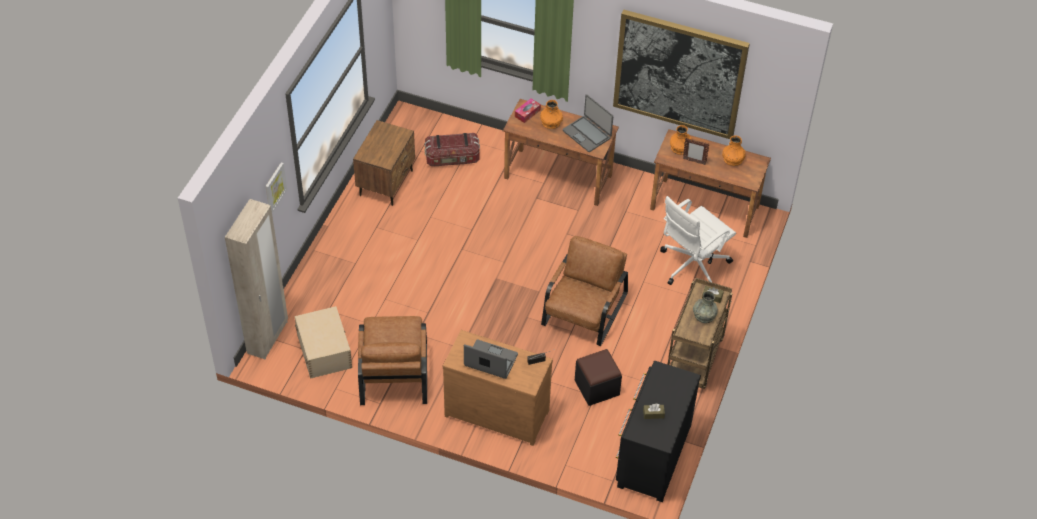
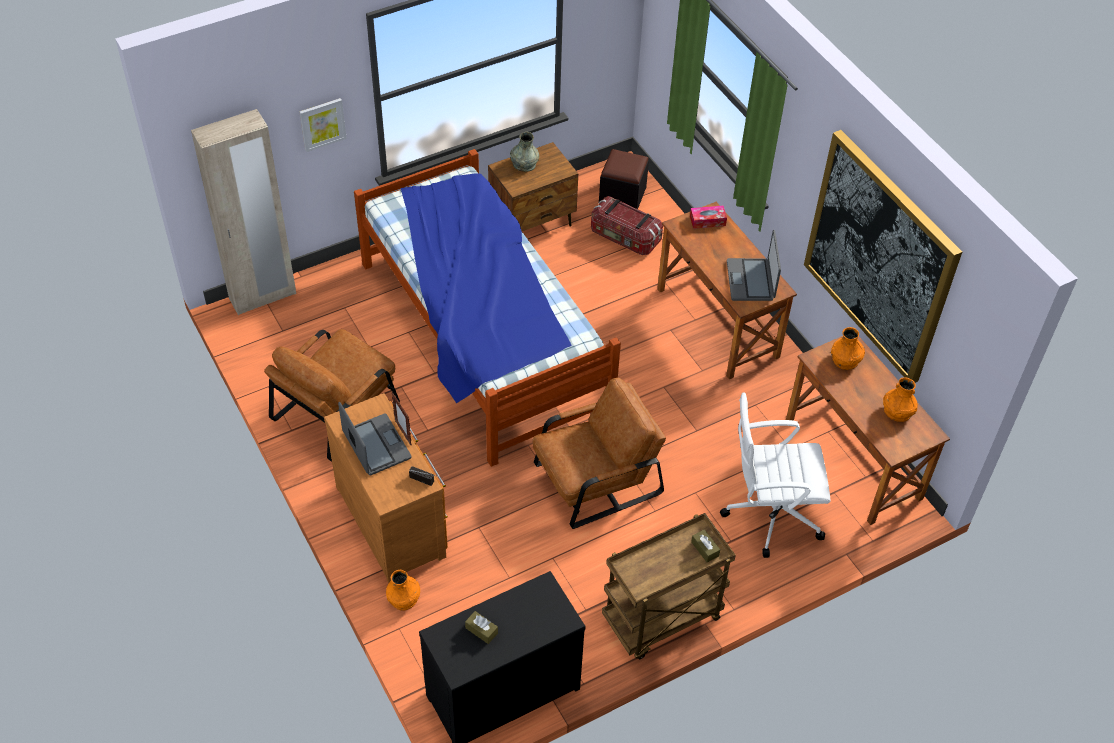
camera: 40 degrees right, 0 degrees up
(324, 350) = (298, 343): beige storage box -> none
(432, 273) = (481, 337): none -> bed
(551, 122) = (723, 245): orange vase -> orange vase (403, 598)
(597, 387) = (521, 570): black ottoman -> black ottoman (622, 195)
(694, 161) = (846, 384): picture frame -> picture frame (403, 432)
(704, 315) = (672, 563): grey vase -> grey vase (524, 164)

